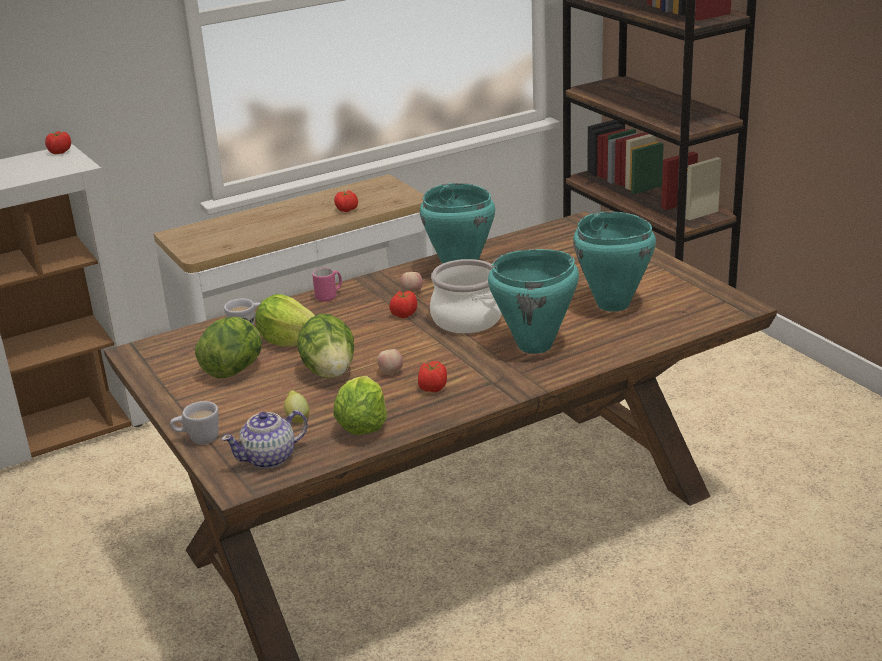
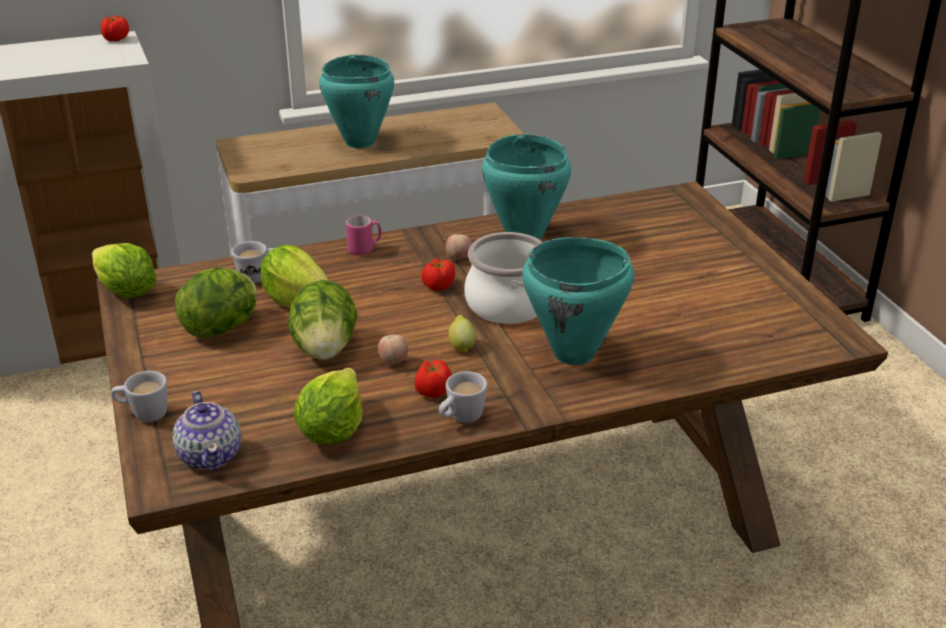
camera: 10 degrees right, 5 degrees up
(136, 356) = (126, 292): none -> lettuce
(270, 458) = (210, 455): teapot -> teapot turned 90 degrees counterclockwise
(297, 418) = (263, 406): lemon -> lemon (461, 346)
(347, 210) = (431, 141): tomato -> none
(463, 403) = (460, 418): none -> white mug
(612, 304) = (686, 312): turquoise cooking pot -> turquoise cooking pot (359, 142)

